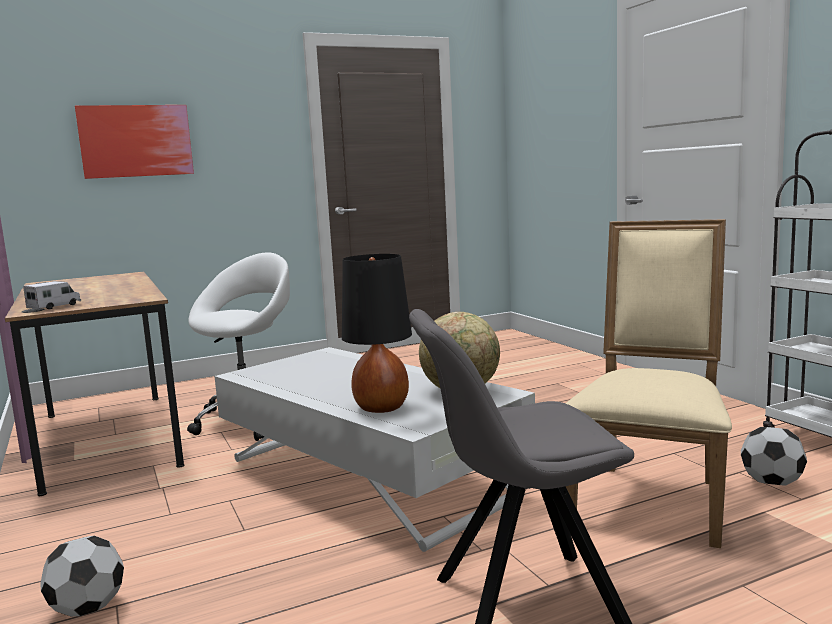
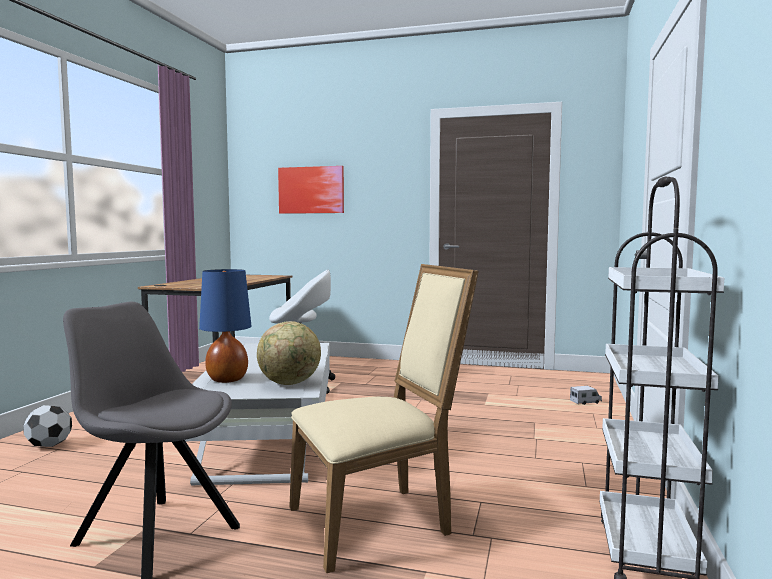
camera: 40 degrees right, 5 degrees down
(54, 307) = (170, 285): toy truck -> toy truck (585, 402)
(381, 407) = (227, 379): black table lamp -> blue table lamp
(772, 483) = (493, 558): football -> none

